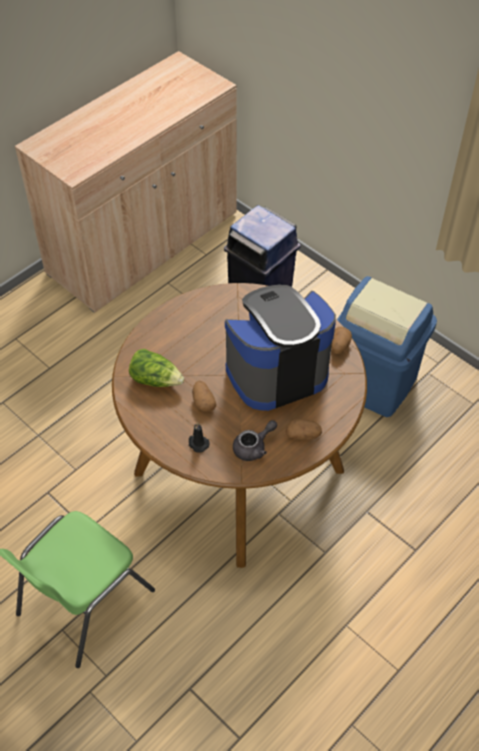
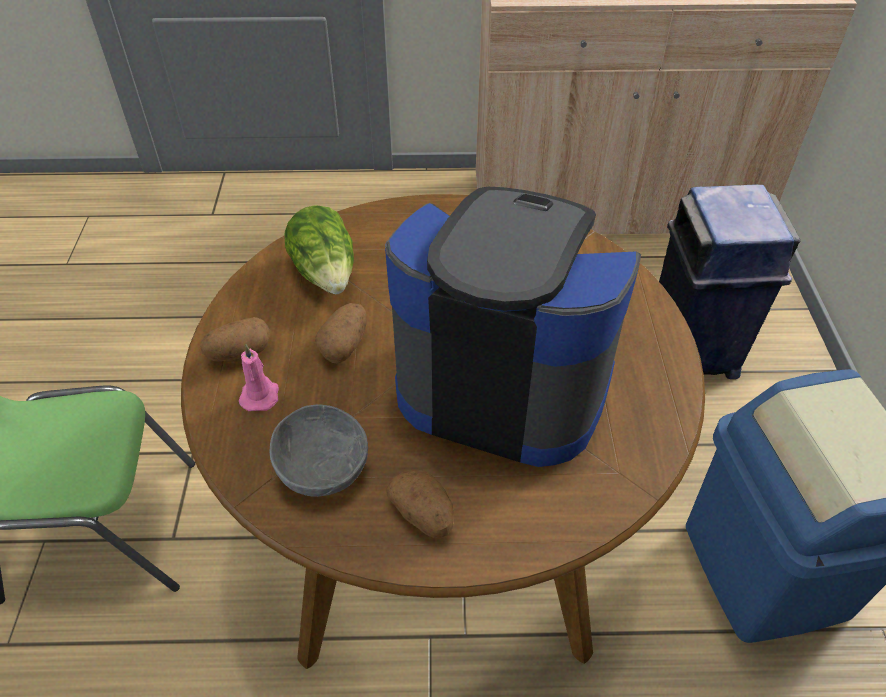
camera: 45 degrees right, 5 degrees down
(198, 443) = (260, 394): black candle -> pink candle
(253, 447) = (324, 467): grey teapot -> grey bowl
(339, 346) = (659, 422): potato -> potato (240, 354)

